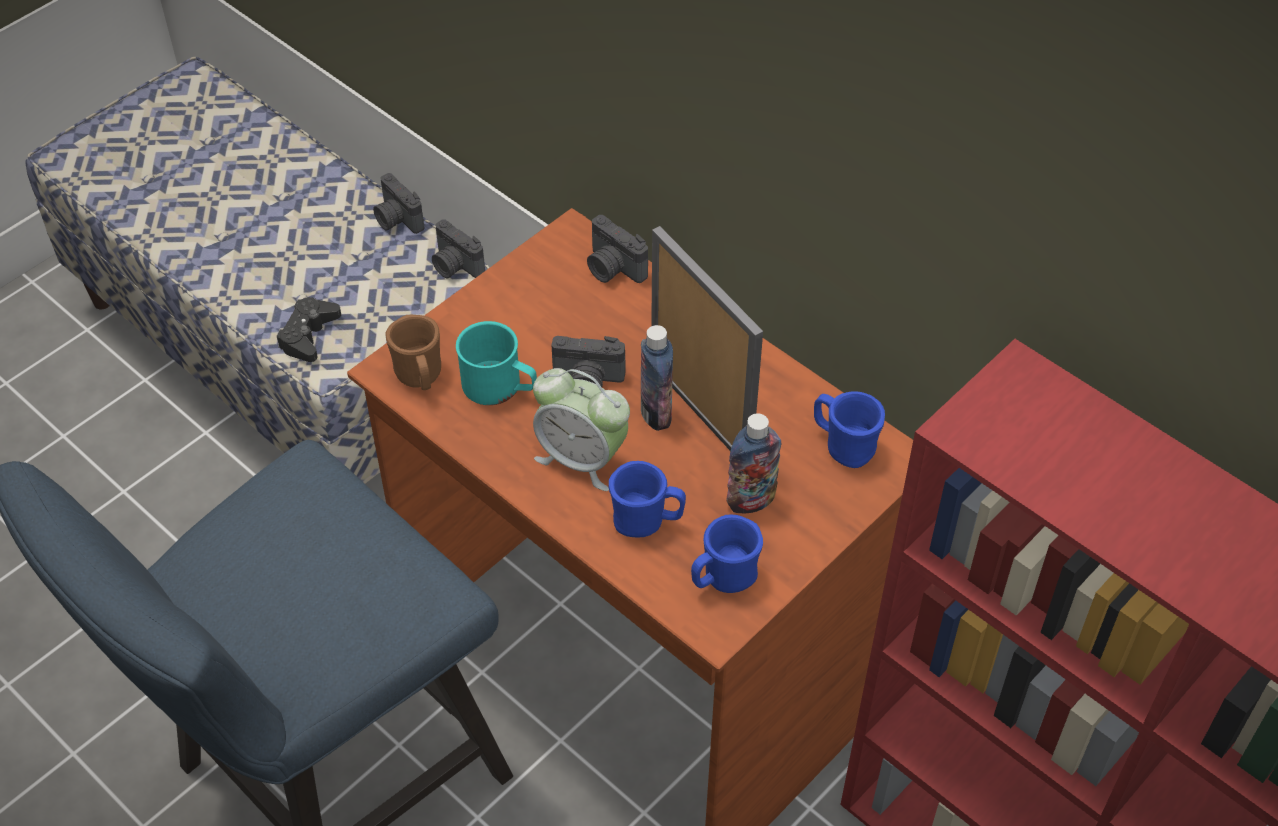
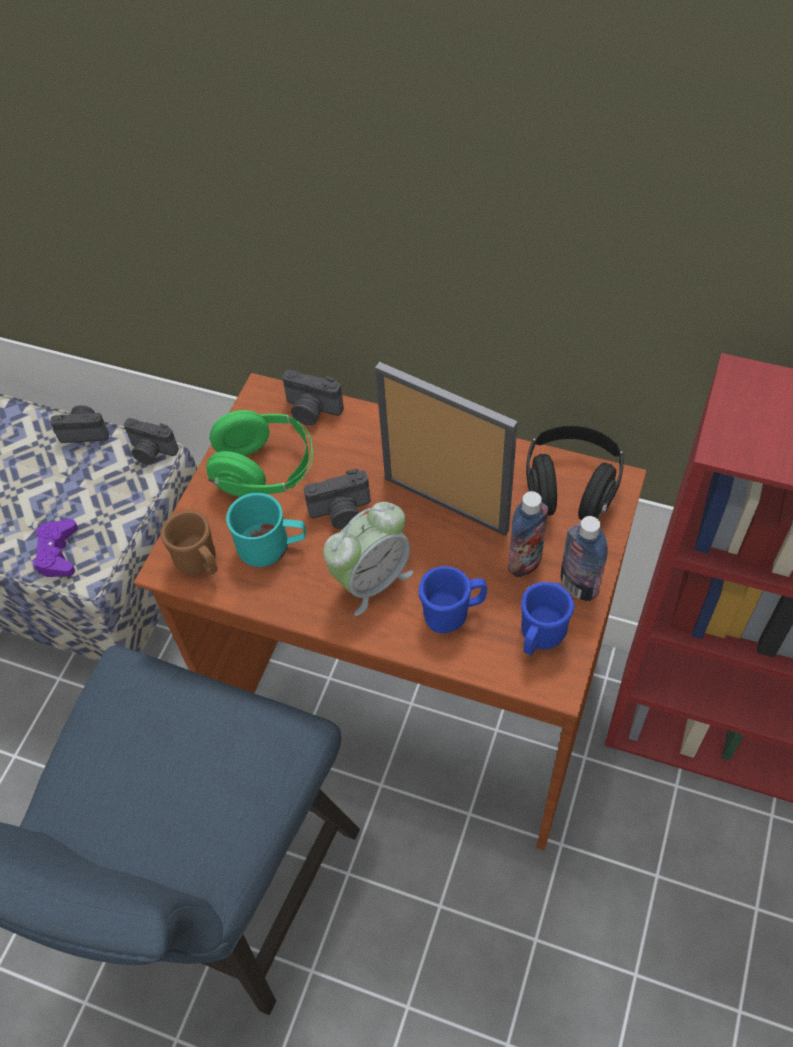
camera: 20 degrees left, 5 degrees up
(308, 335) = (58, 553): black game controller -> purple game controller
(397, 219) = (85, 431): camera -> camera turned 150 degrees clockwise
(531, 312) = (264, 471): none -> green headphones
(582, 458) = (371, 580): alarm clock -> alarm clock turned 45 degrees counterclockwise
(656, 413) = (411, 518): bottle -> bottle (578, 585)
(843, 446) = (570, 488): blue mug -> black headphones

